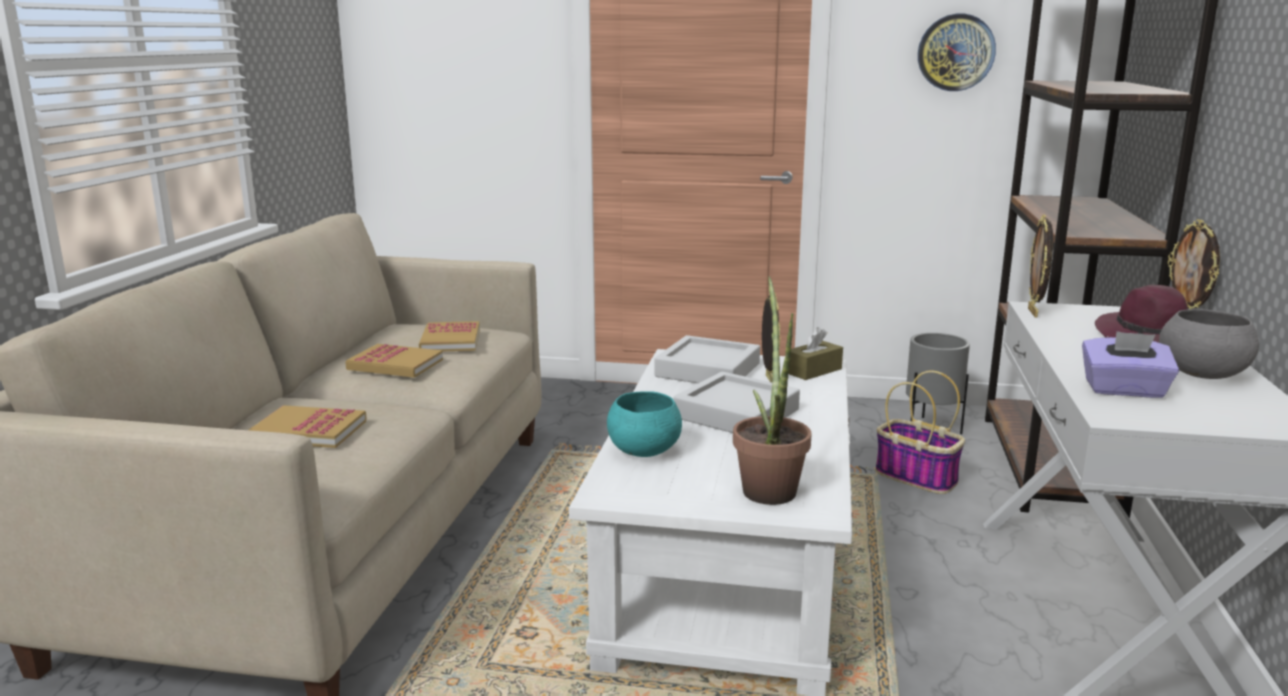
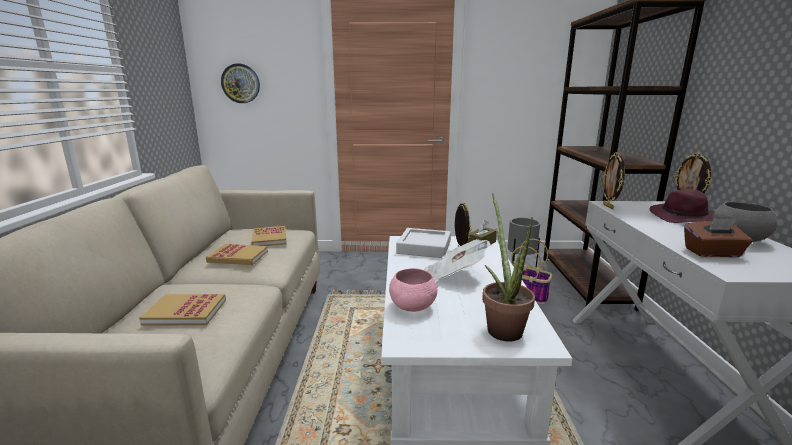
camera: 10 degrees left, 0 degrees up
(643, 451) = (412, 307): turquoise bowl -> pink bowl
(736, 413) = (454, 275): grey tray -> newspaper
(956, 52) = (526, 74): wall clock -> wall clock (240, 83)
(1124, 390) = (712, 253): purple tissue box -> brown tissue box

